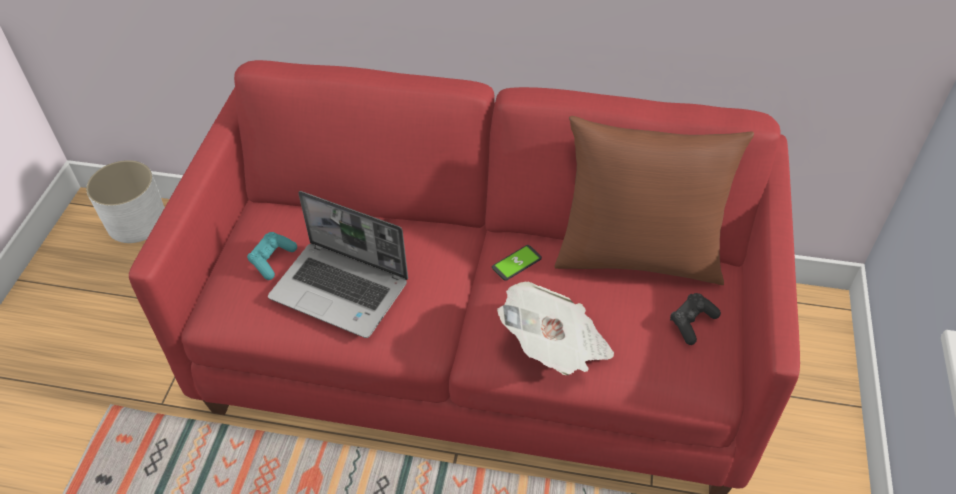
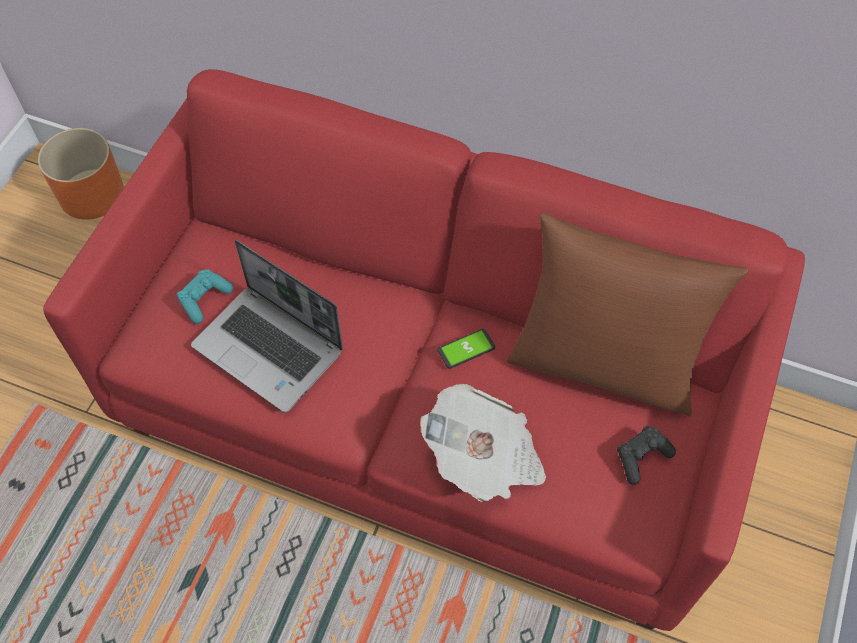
camera: 10 degrees right, 10 degrees up
(137, 221) = (92, 193): white planter -> orange planter

